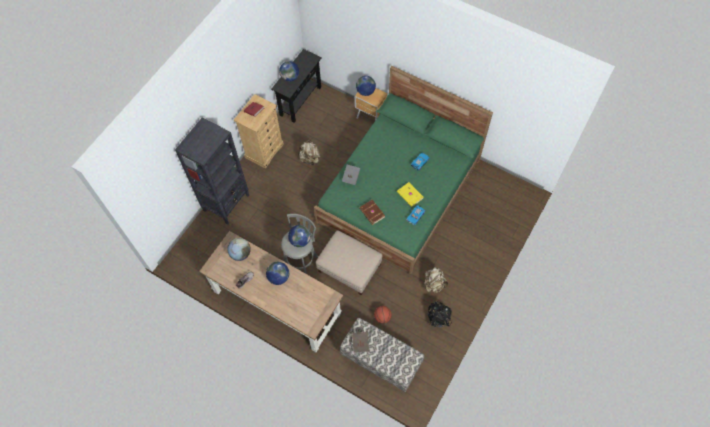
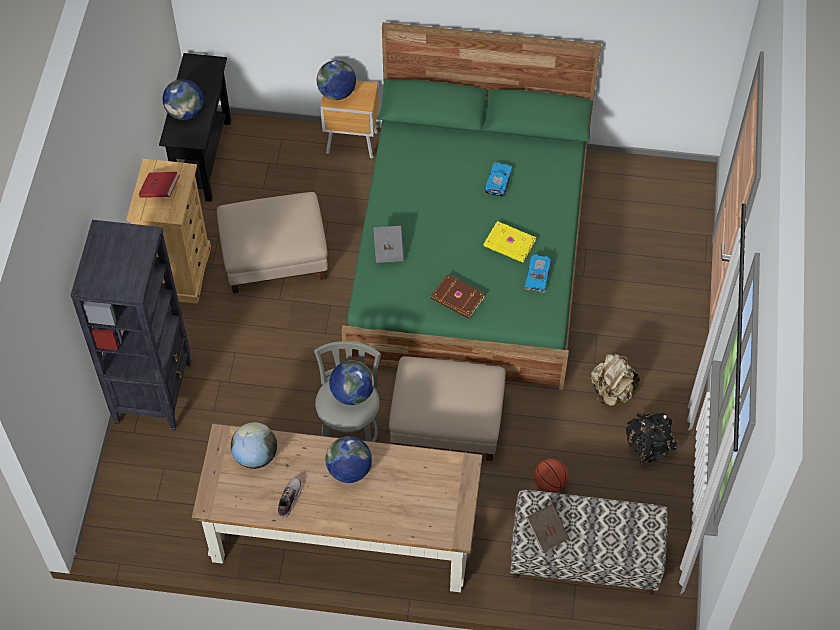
camera: 25 degrees left, 5 degrees down
(310, 159) = (275, 256): beige backpack -> beige ottoman

